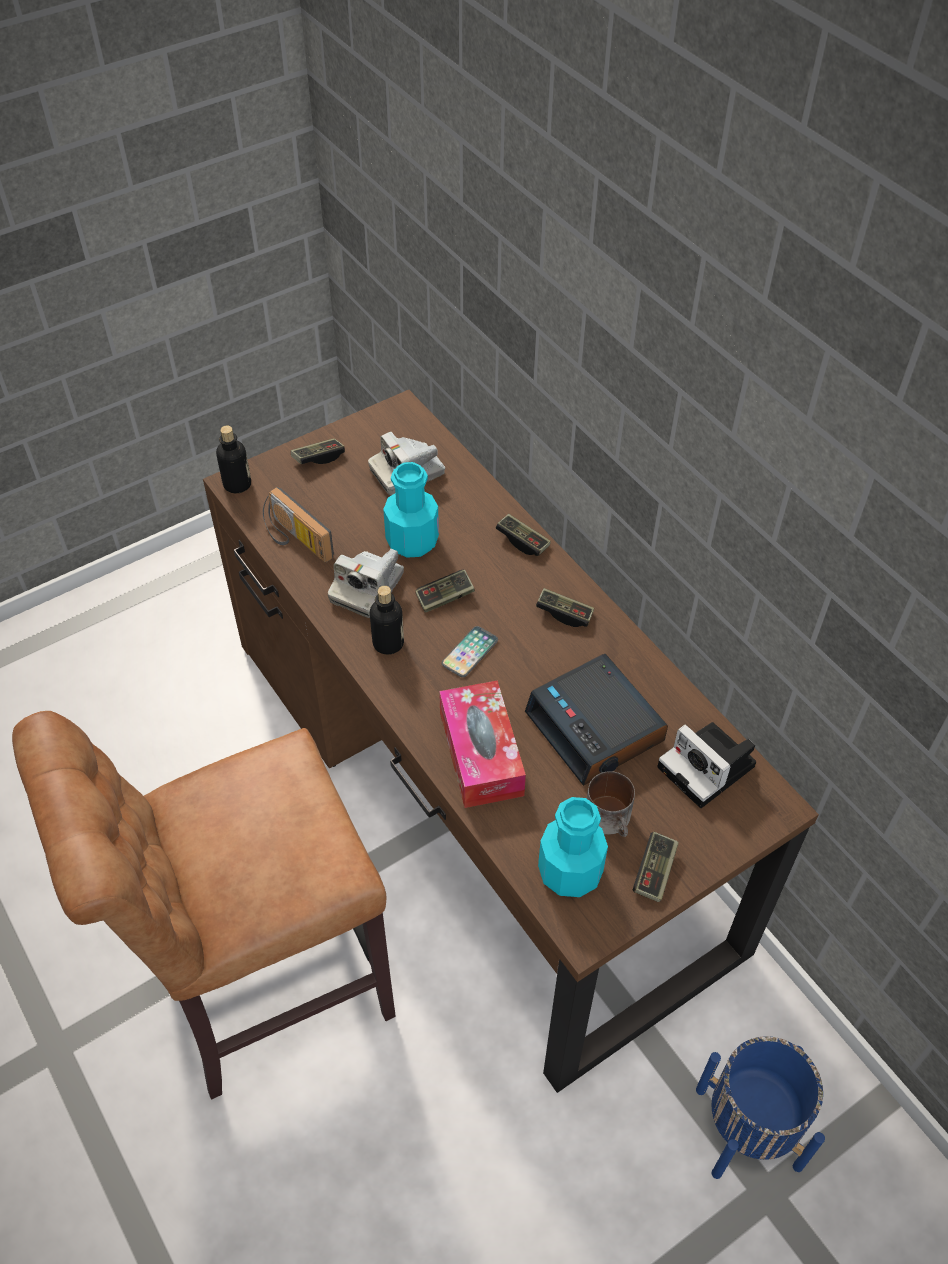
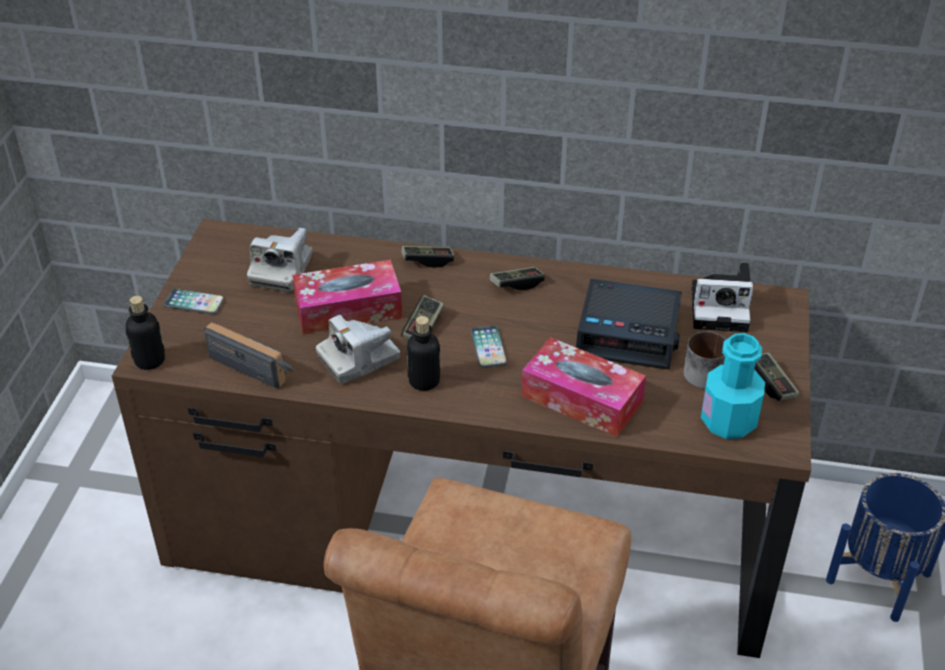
camera: 45 degrees left, 10 degrees down
(294, 540) = (255, 366): radio -> radio turned 150 degrees counterclockwise
(318, 458) = (194, 303): game controller -> phone
(367, 588) = (358, 359): camera -> camera turned 75 degrees clockwise
(412, 541) = (348, 309): turquoise bottle -> tissue box

